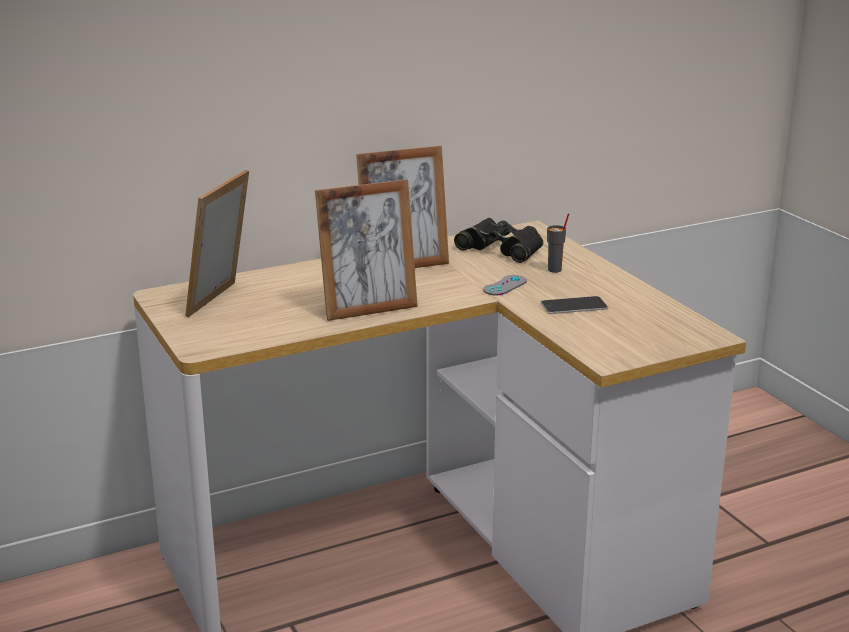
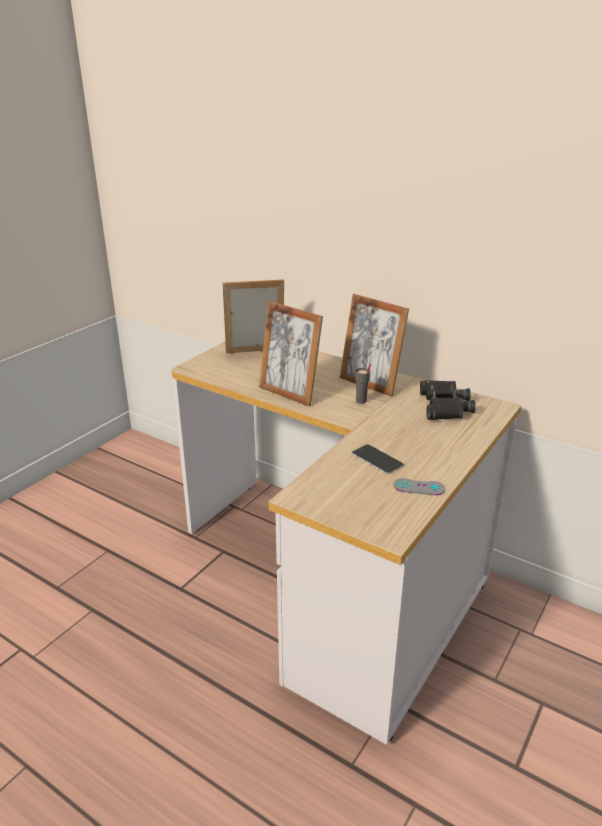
camera: 60 degrees right, 5 degrees up
(504, 285) = (380, 425): grey game controller -> grey game controller (419, 487)
(555, 270) = (433, 435): grey cup -> grey cup (361, 401)

